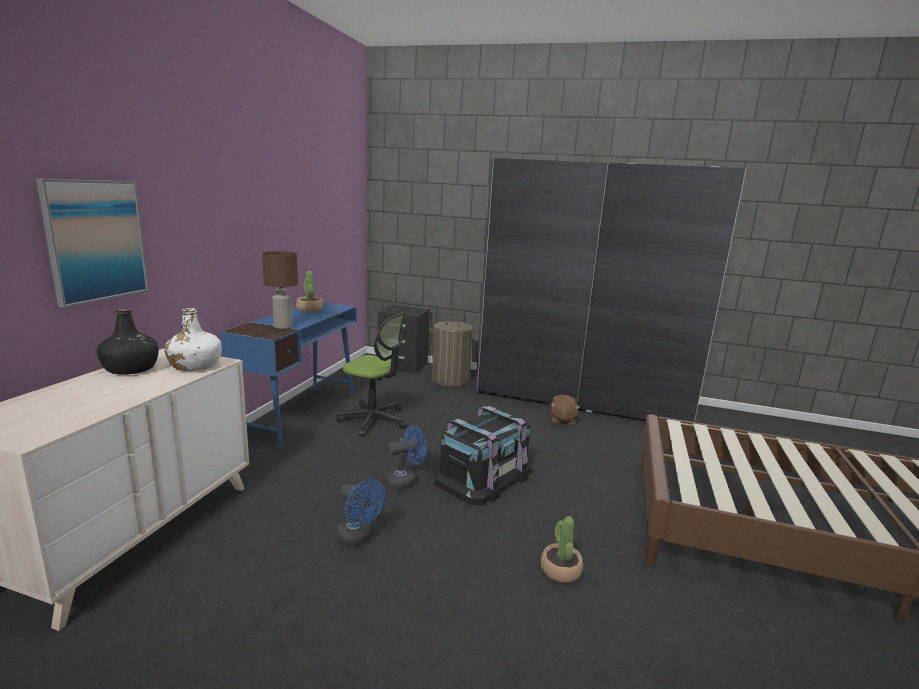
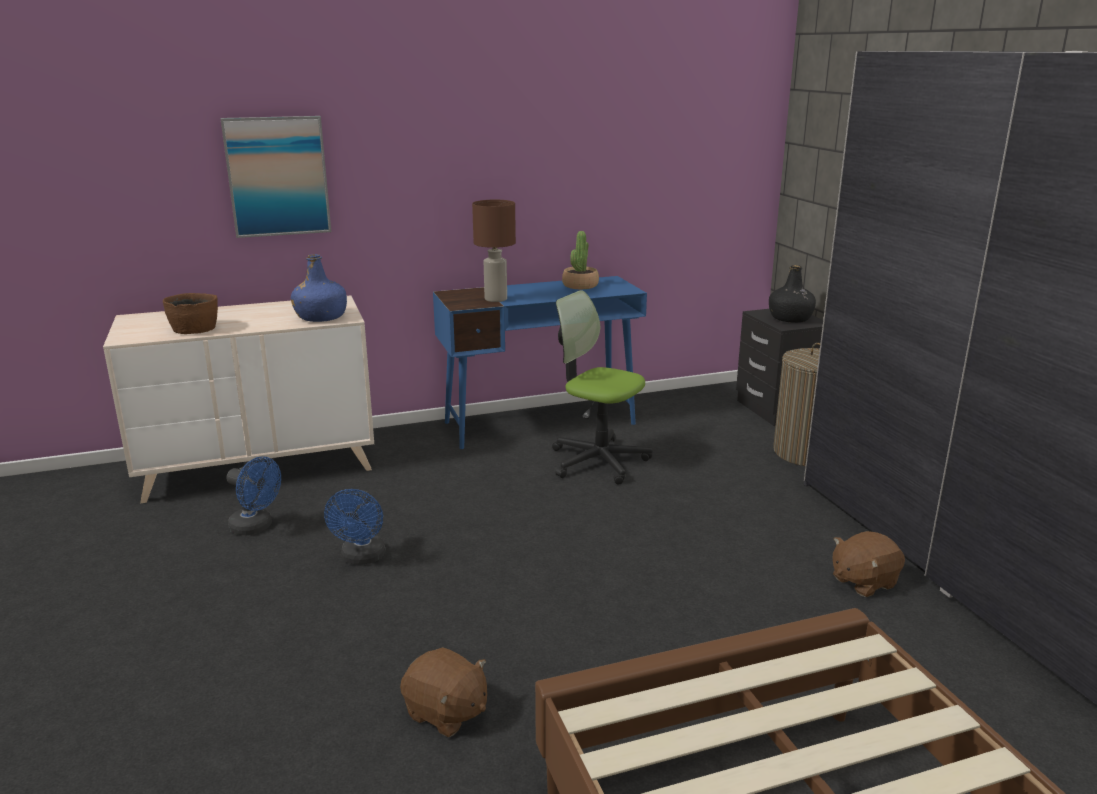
camera: 55 degrees right, 5 degrees up
(92, 407) = (194, 329): none -> brown bowl
(131, 369) = (282, 307): black bottle -> black bottle (790, 319)
(195, 366) = (321, 317): white bottle -> blue bottle
(373, 420) = (598, 461): office chair -> office chair turned 135 degrees clockwise
(405, 480) = (498, 536): blue fan -> blue fan (256, 527)
(484, 476) = (584, 580): black storage box -> none
(560, 570) = (446, 713): potted plant -> brown plush toy

